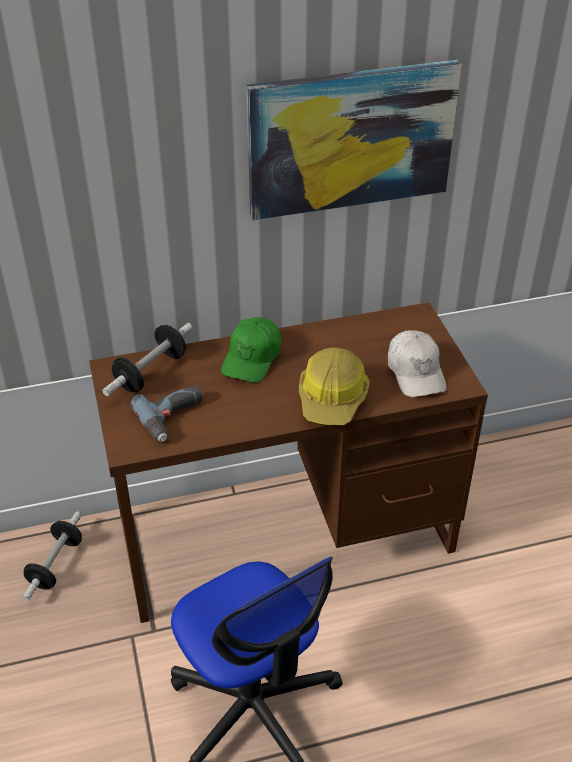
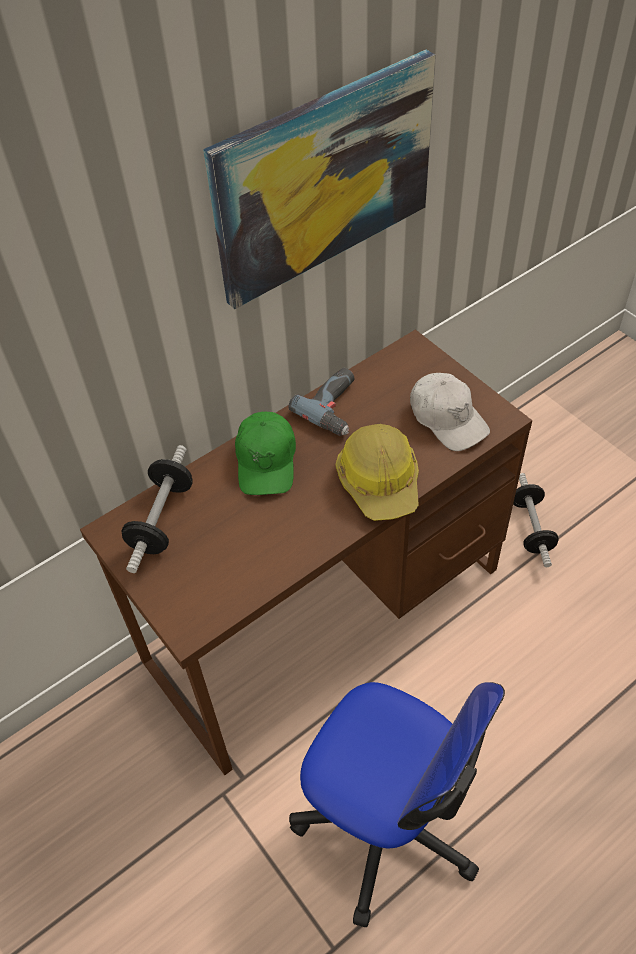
camera: 20 degrees left, 10 degrees up
(55, 565) = (98, 746): dumbbell -> dumbbell (531, 528)
(174, 417) = (220, 568): power drill -> power drill (336, 407)

